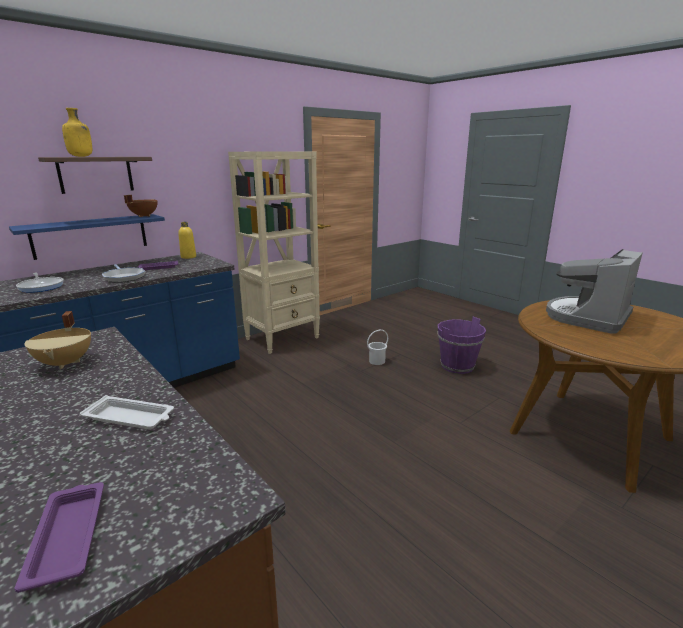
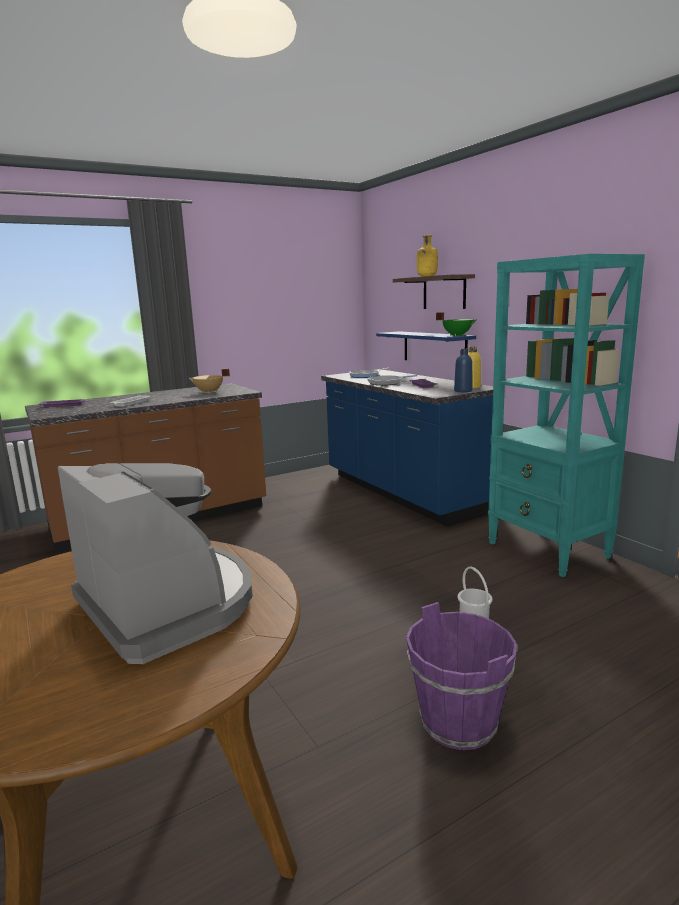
camera: 100 degrees right, 5 degrees down
(143, 216) = (457, 335): brown cooking pot -> green cooking pot
(206, 259) = (463, 391): none -> blue bottle
(283, 338) = (548, 550): beige bookcase -> turquoise bookcase

